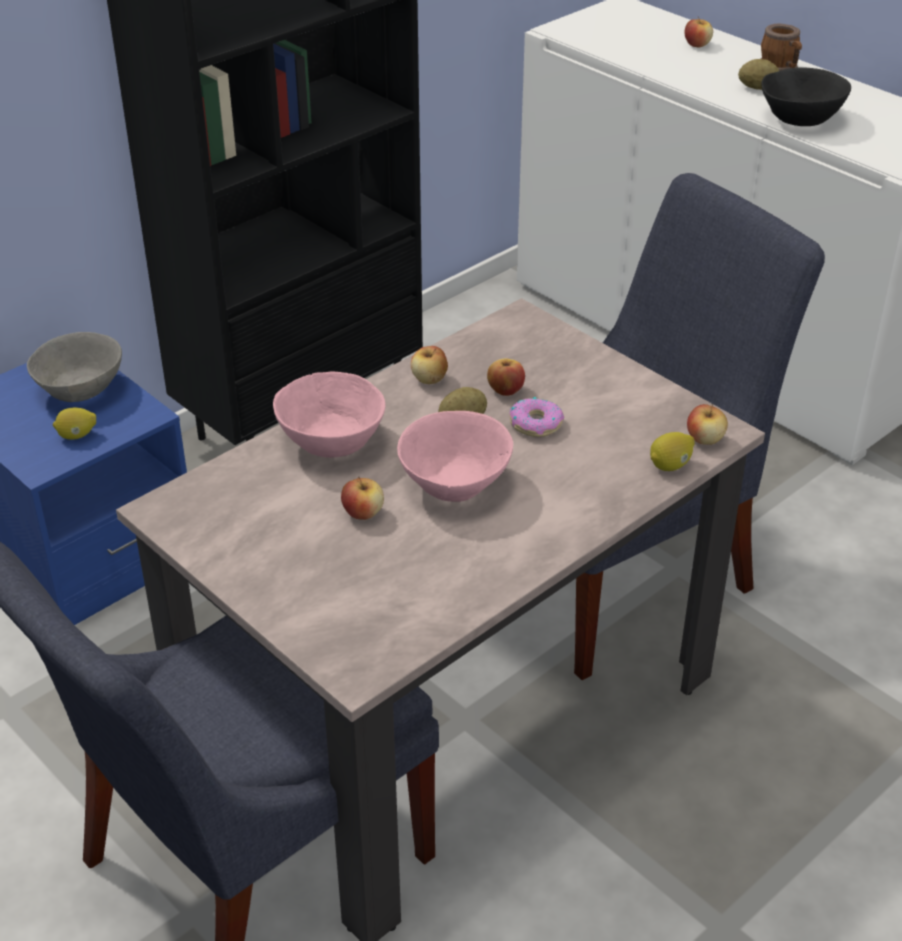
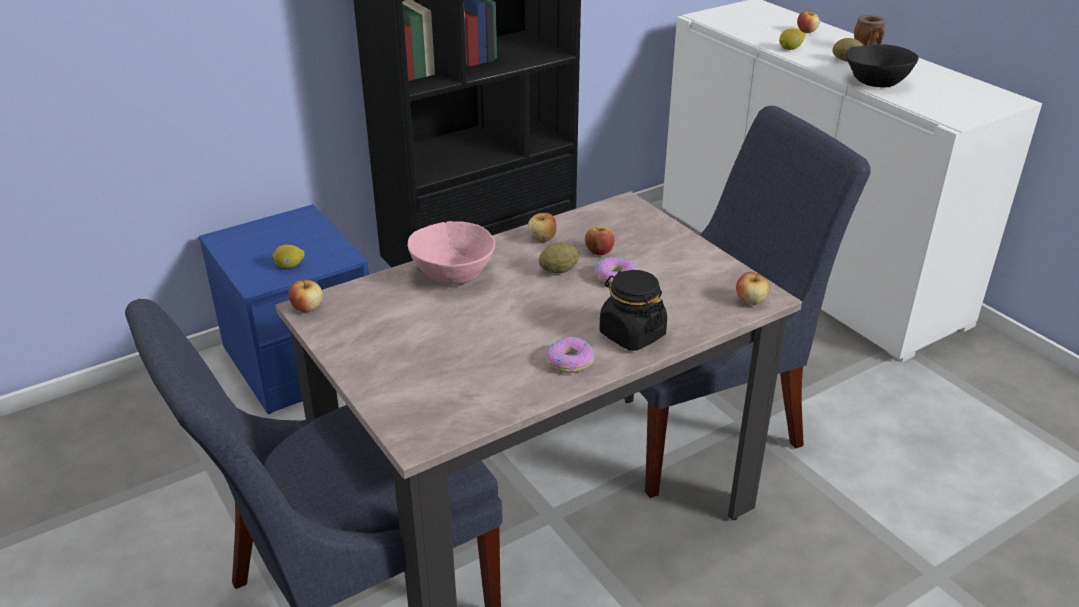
camera: 10 degrees right, 5 degrees down
(80, 389) = (302, 236): grey bowl -> none
(363, 513) = (460, 326): apple -> apple (307, 308)
(453, 483) = (538, 312): pink bowl -> none
(510, 545) = (569, 361): none -> donut
(575, 500) = (631, 334): none -> black jar
(670, 465) = (717, 317): lemon -> lemon (790, 49)

